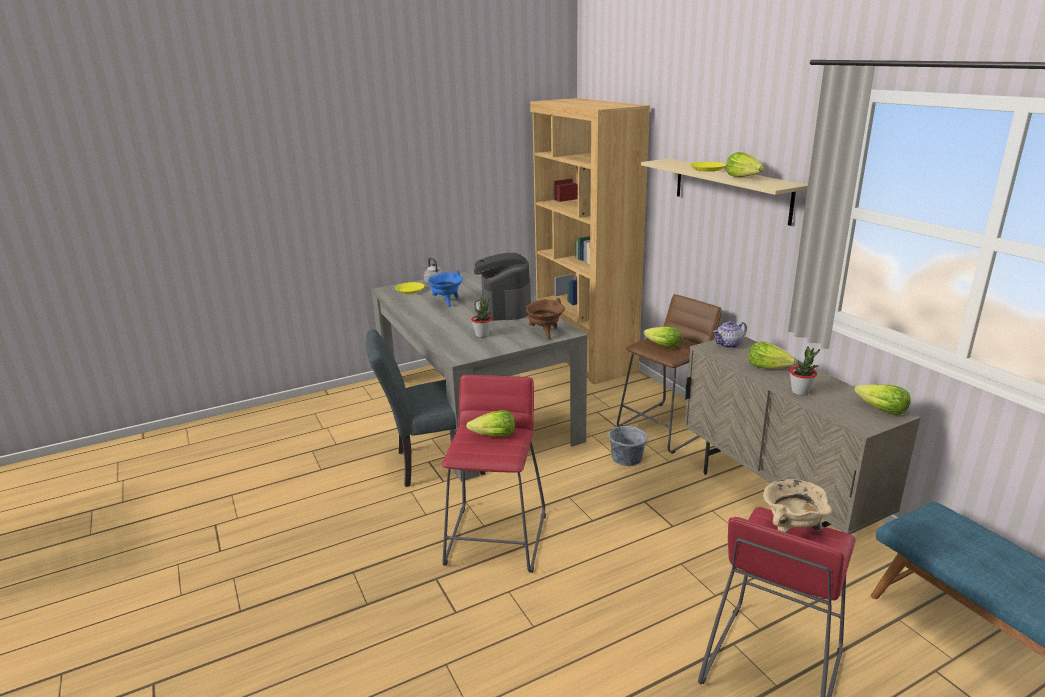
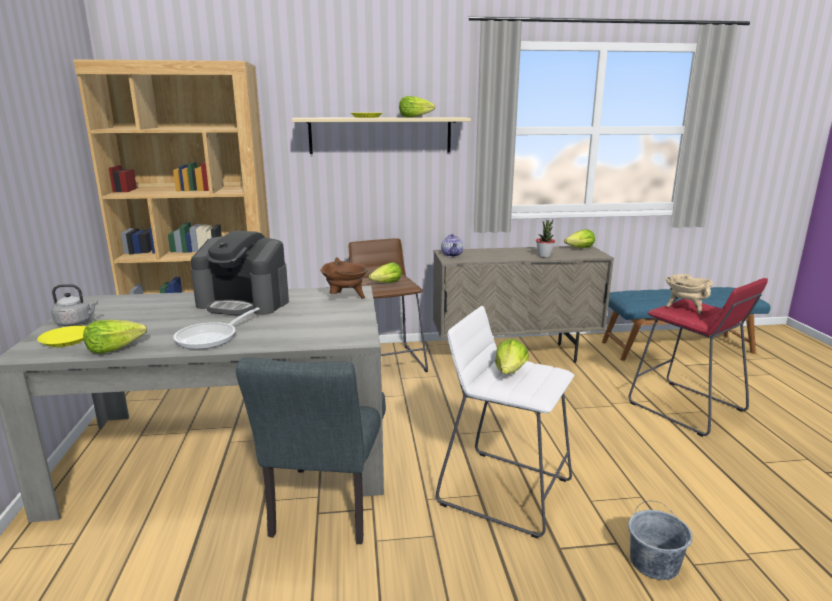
camera: 70 degrees left, 5 degrees down
(435, 318) = (211, 338): none -> frying pan
(446, 302) = (165, 325): blue cooking pot -> none
(482, 335) = (308, 322): potted plant -> none
(496, 538) = (504, 491): red stool -> white stool
(626, 458) = (418, 391): grey bucket -> grey bucket (654, 563)
(768, 367) = (500, 254): lettuce -> lettuce (115, 348)

